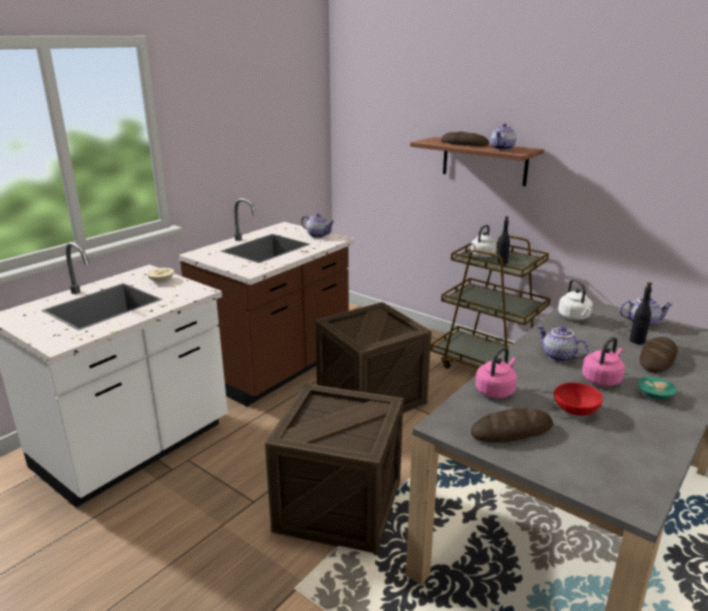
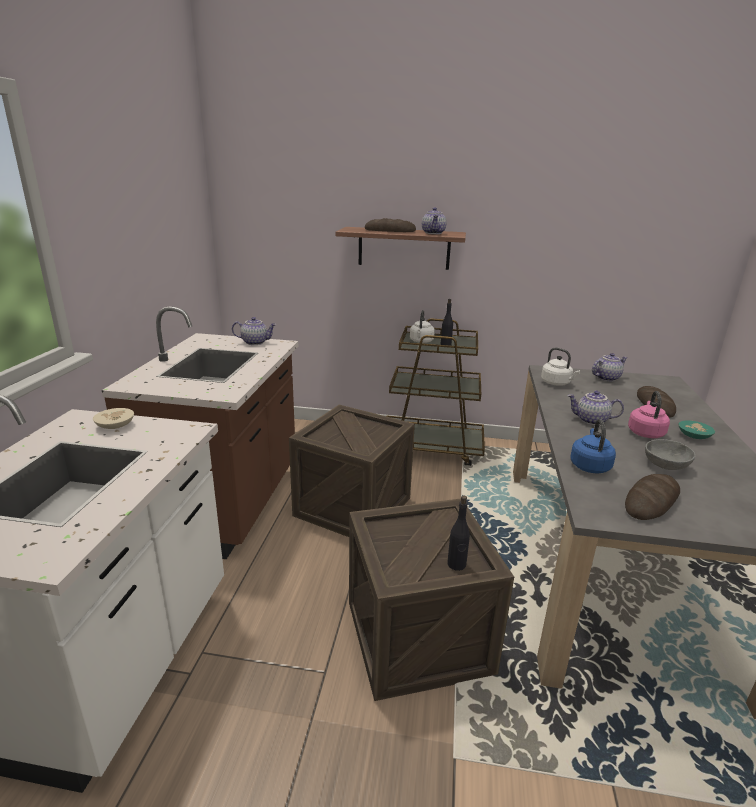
camera: 30 degrees left, 0 degrees up
(496, 390) = (589, 465): pink kettle -> blue kettle
(575, 410) = (666, 466): red bowl -> grey bowl
(637, 341) = (623, 394): black bottle -> black bottle (456, 564)

